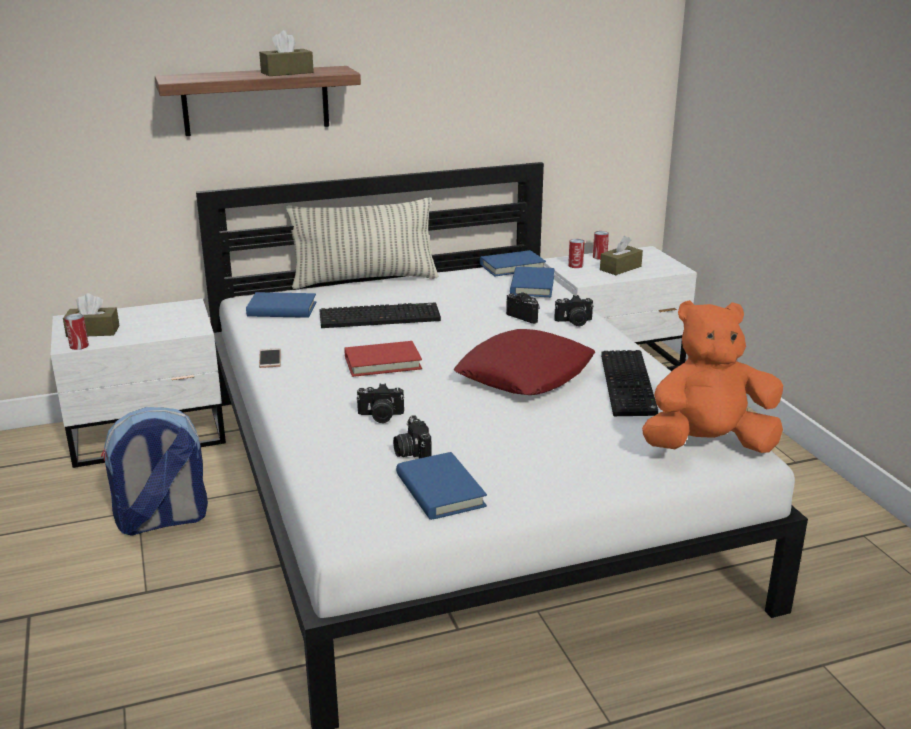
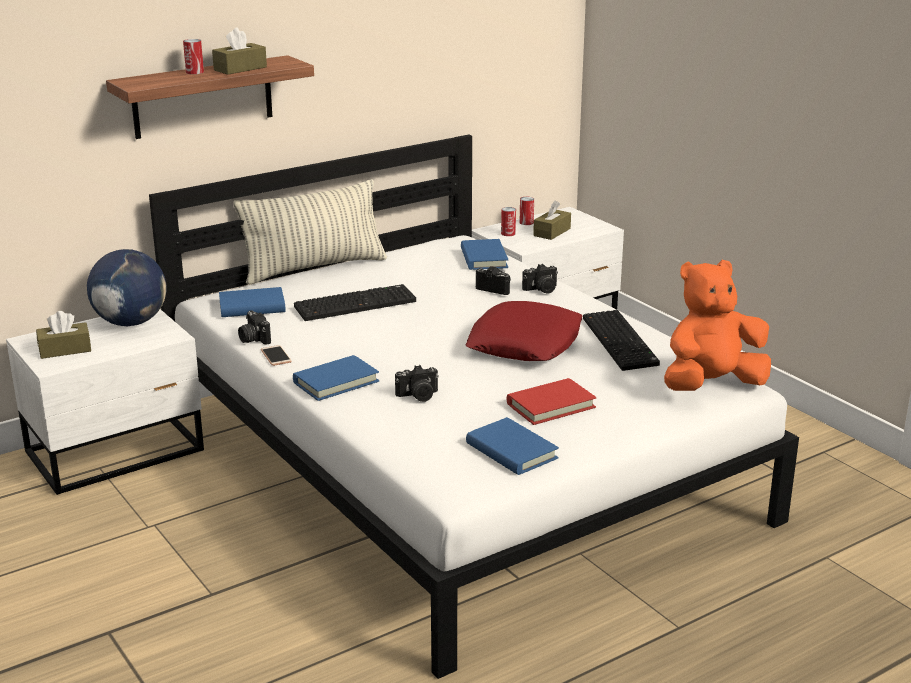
camera: 15 degrees left, 0 degrees up
(79, 346) = (62, 366): can -> can (194, 72)
(161, 521) = (185, 530): backpack -> none
(168, 313) = (130, 322): none -> globe
(382, 363) = (388, 347): red book -> red book (551, 405)
(411, 452) = (466, 423): camera -> camera (253, 339)
(512, 267) = (452, 241): blue book -> blue book (336, 382)

